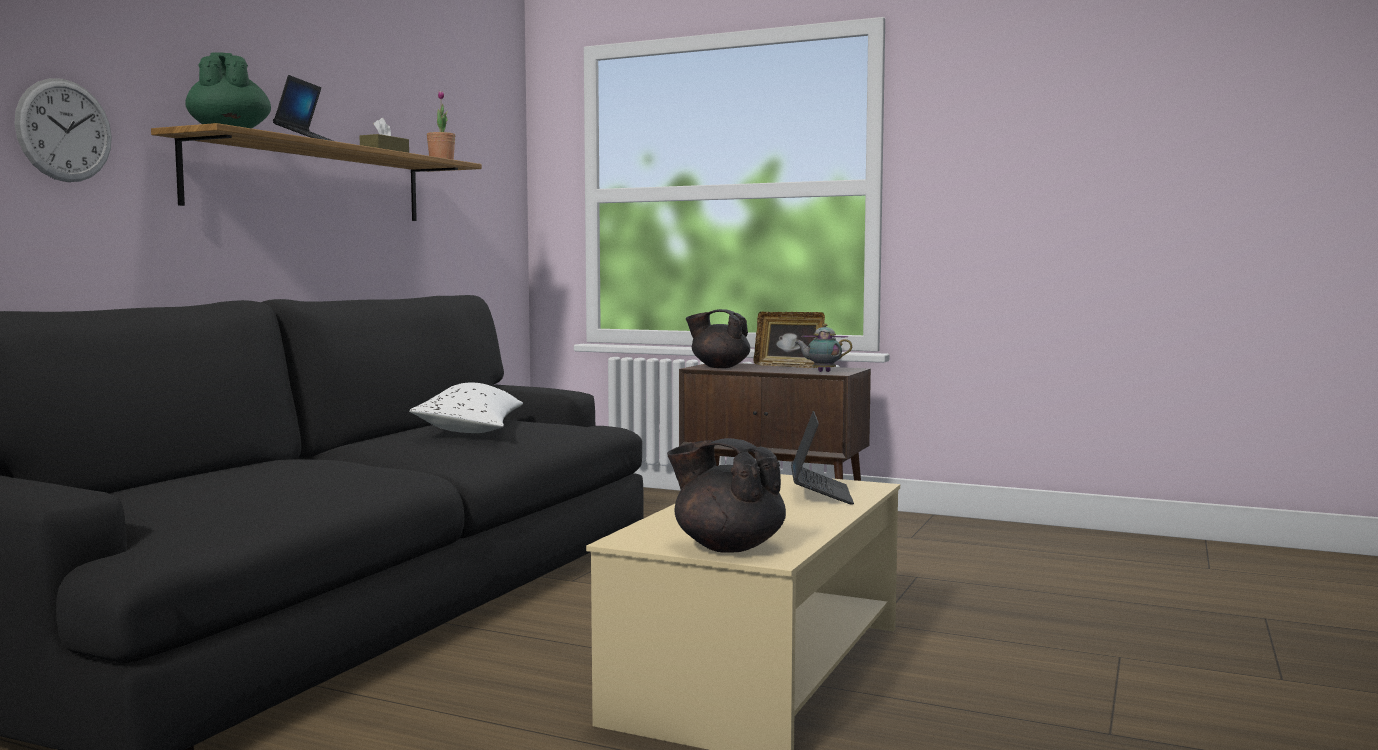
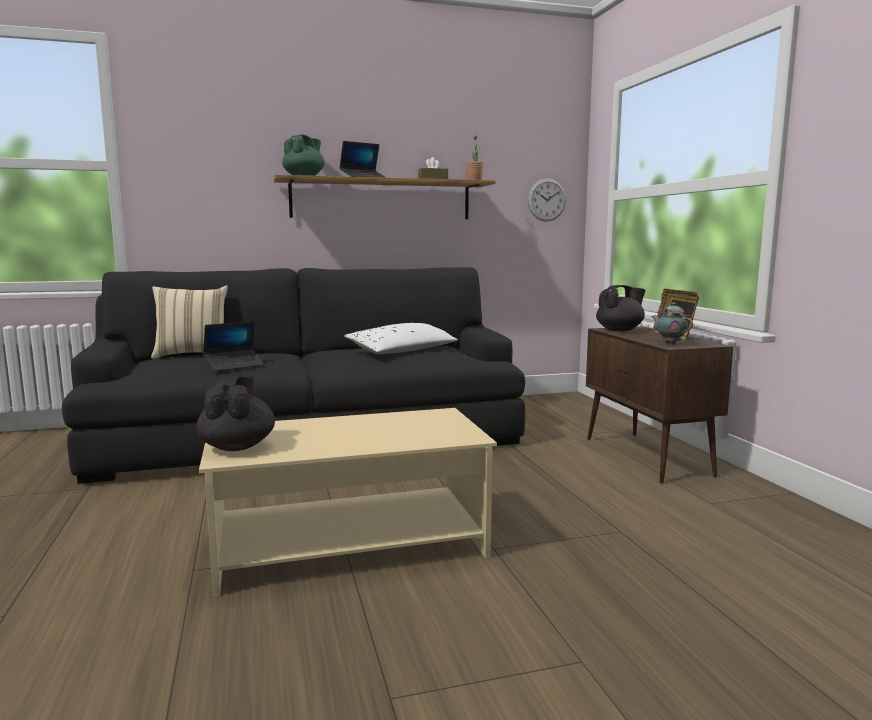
camera: 50 degrees right, 5 degrees up
(64, 130) = (225, 184): wall clock -> wall clock (546, 200)
(155, 483) = (193, 355): none -> beige pillow
(719, 367) = (620, 330): black teapot -> black teapot turned 90 degrees clockwise
(820, 494) = (417, 433): laptop -> laptop (234, 365)

